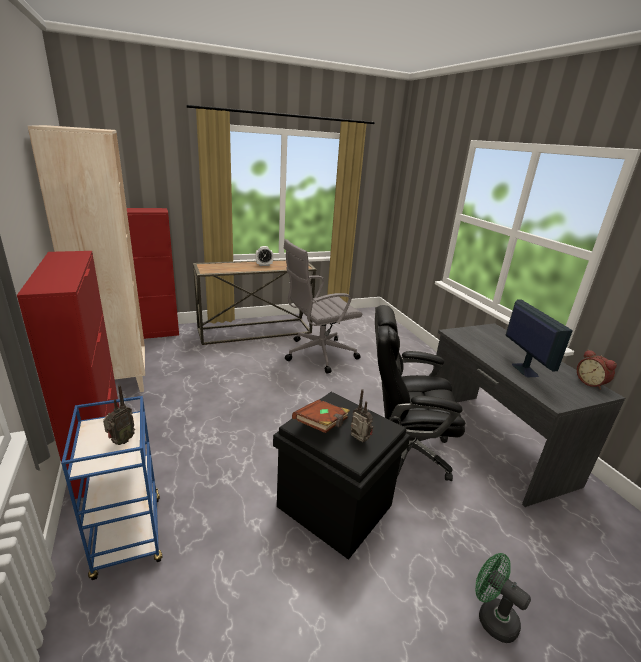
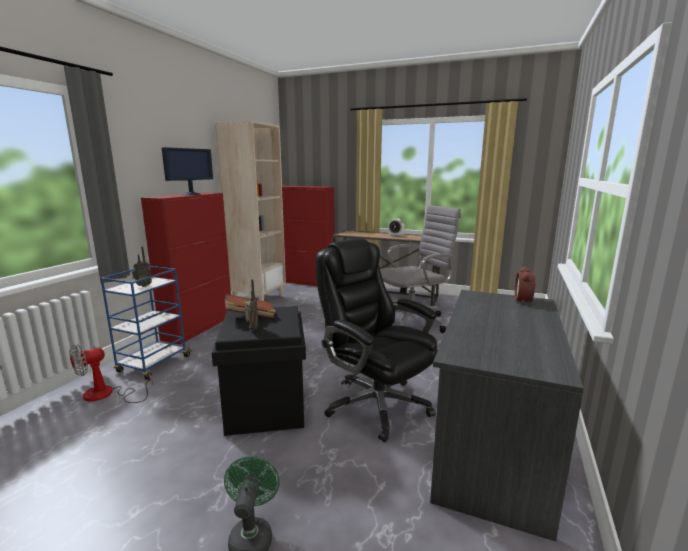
camera: 45 degrees right, 10 degrees down
(138, 617) = (107, 395): none -> fan
(318, 354) = (413, 322): grey office chair -> grey office chair turned 135 degrees clockwise
(524, 369) = (486, 330): monitor -> monitor (192, 194)
(591, 383) = (560, 363): alarm clock -> alarm clock (525, 301)

